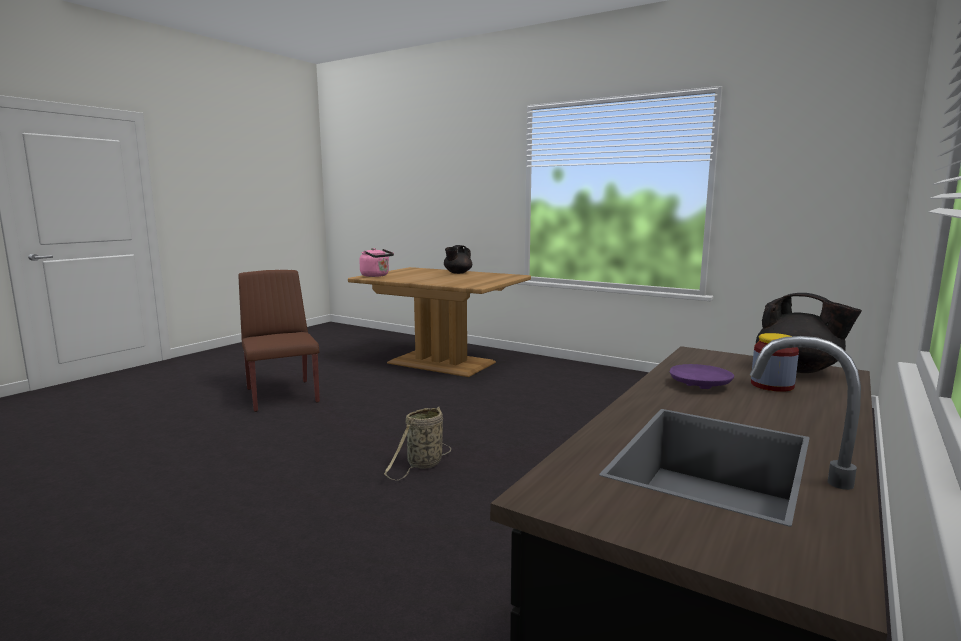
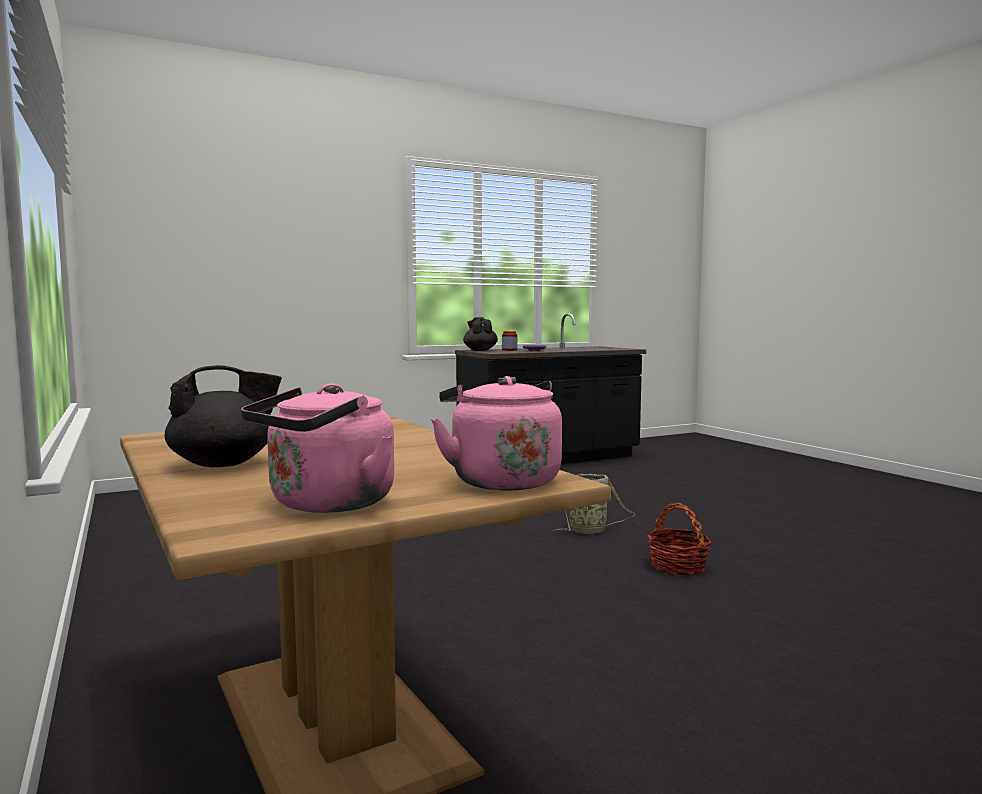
camera: 150 degrees left, 5 degrees down
(282, 395) = (801, 688): brown chair -> none
(336, 442) = (677, 566): none -> basket
(405, 271) = (326, 504): none -> pink kettle

